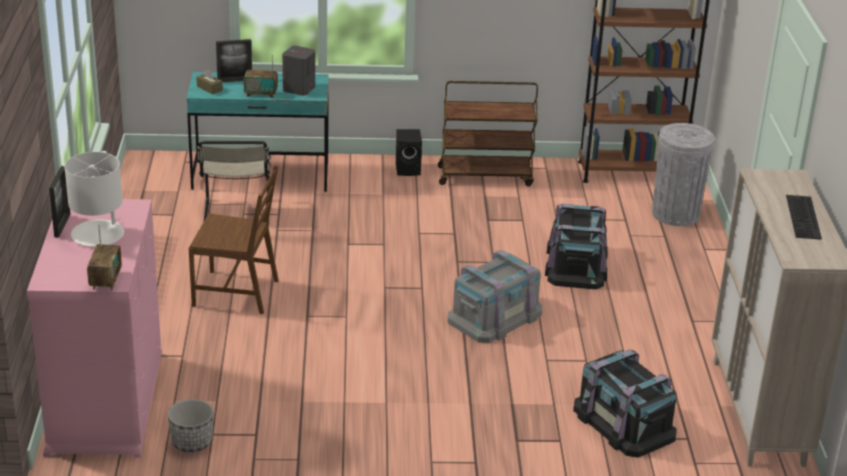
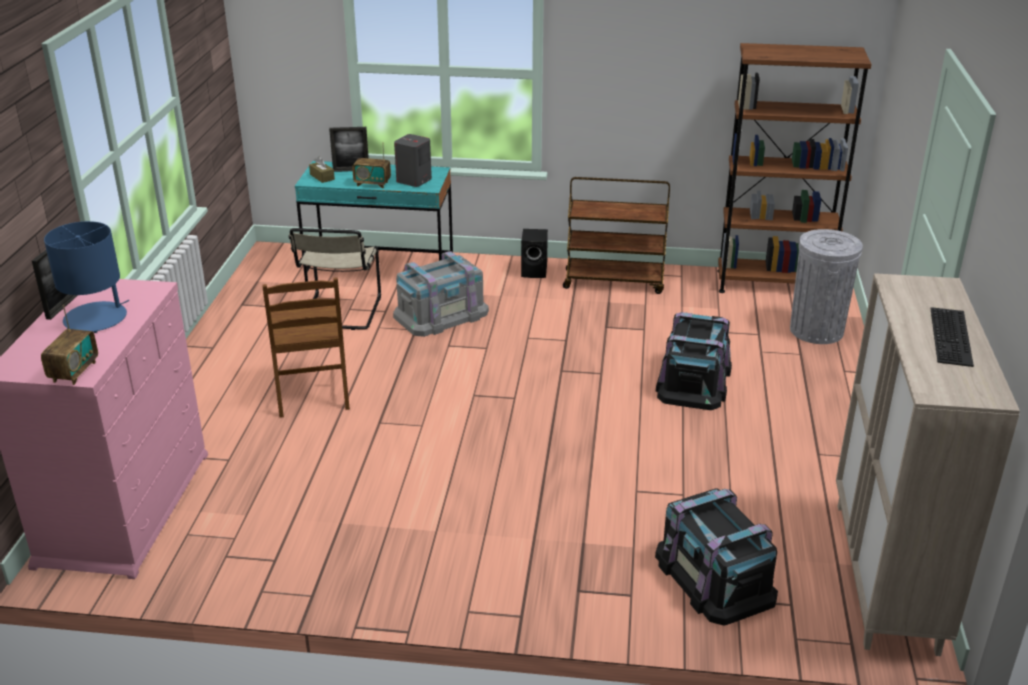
camera: 10 degrees right, 0 degrees up
(98, 234) = (96, 318): white table lamp -> blue table lamp
(191, 442) = (199, 564): planter -> none
(237, 292) = (312, 392): brown chair -> brown chair turned 60 degrees clockwise
(495, 316) = (588, 435): grey storage box -> grey storage box (441, 314)

